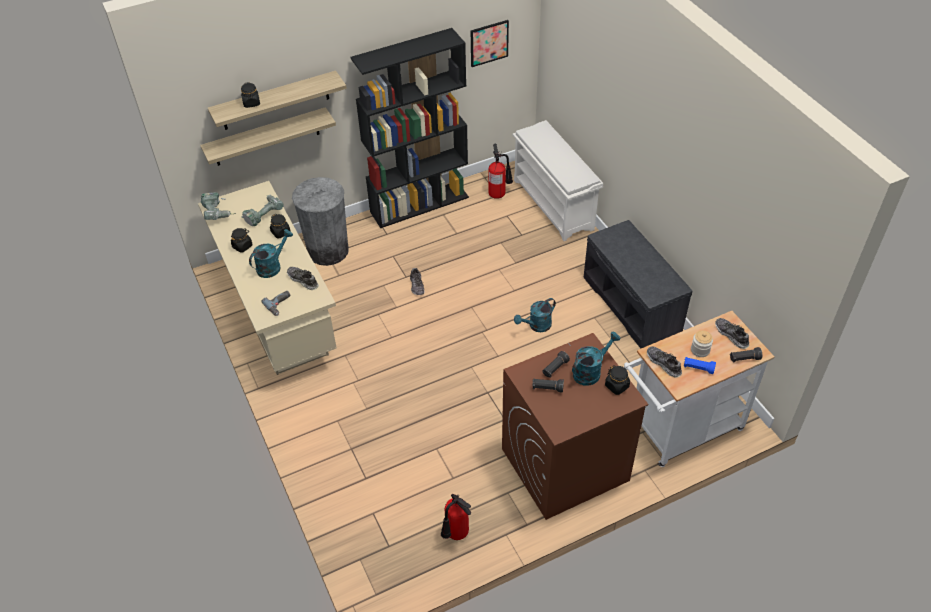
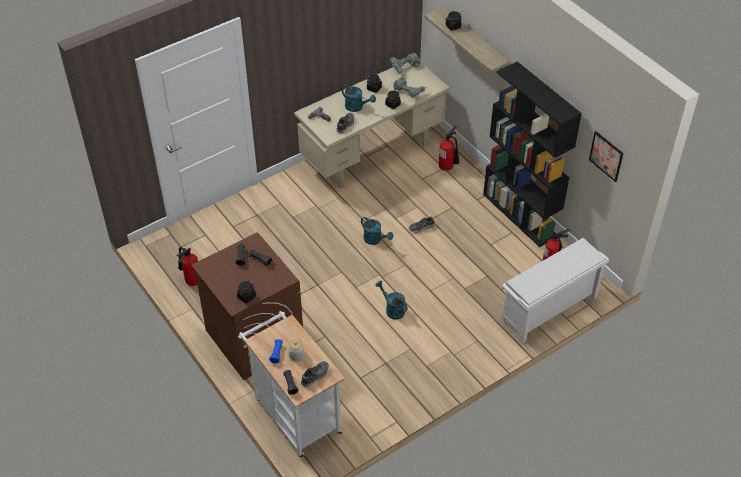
camera: 80 degrees right, 0 degrees up
(266, 137) = (464, 61): shelf -> none
(328, 250) = (448, 167): grey trash can -> fire extinguisher
(590, 371) = (259, 280): turquoise watering can -> turquoise watering can (375, 240)
(633, 304) = (432, 376): grey bench -> none
(663, 364) = (279, 331): shoe -> none

